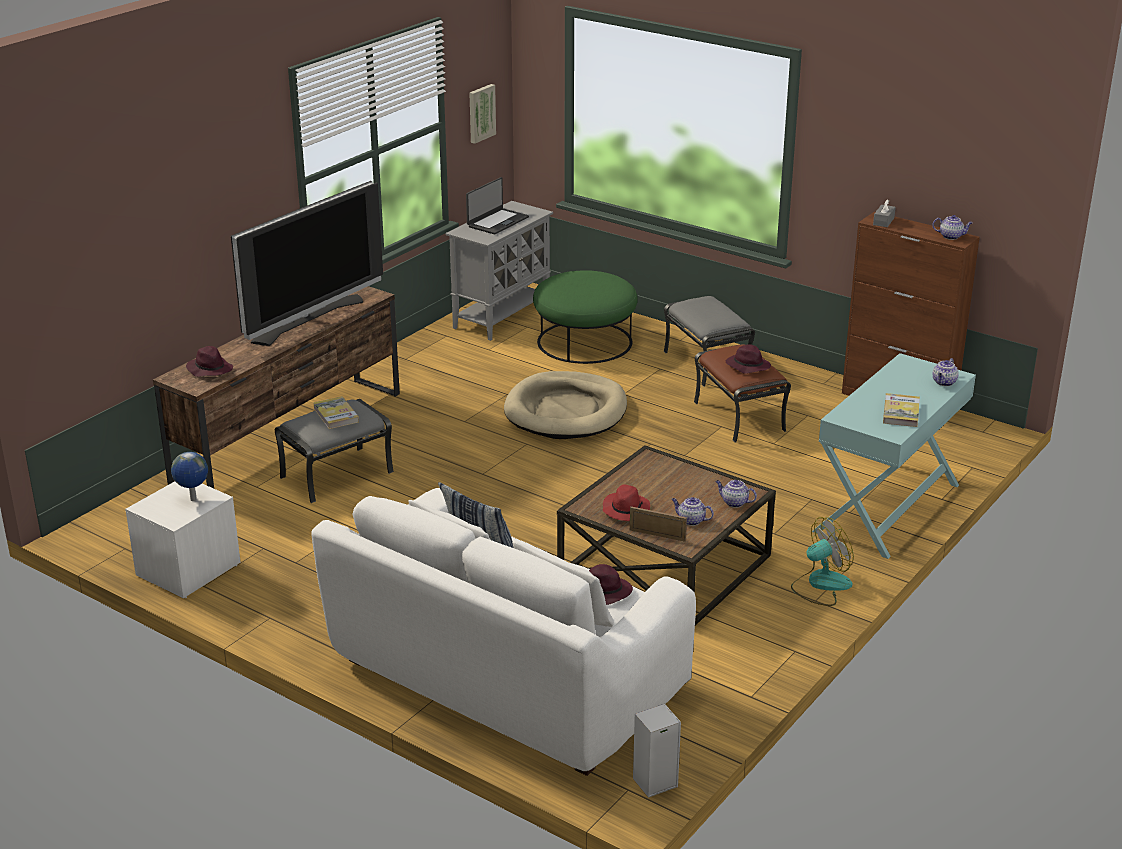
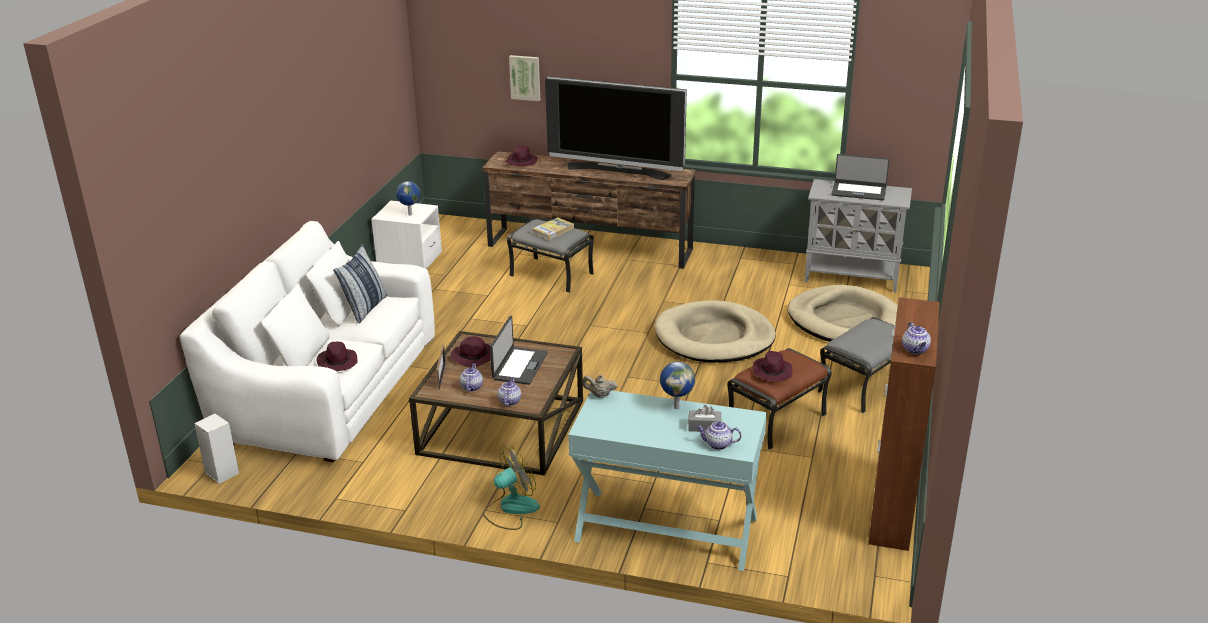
camera: 70 degrees right, 0 degrees up
(481, 113) = (905, 98): picture -> picture (525, 77)
(584, 342) = (845, 321): green ottoman -> beige dog bed
(625, 509) = (474, 357): red hat -> purple hat
(663, 486) = (519, 366): none -> laptop
(820, 585) = (510, 509): fan -> fan turned 75 degrees counterclockwise
(837, 418) = (599, 395): none -> beige teapot
(875, 387) = (677, 407): none -> globe
(883, 221) = (916, 309): grey tissue box -> grey tissue box (704, 427)
(901, 413) = (633, 427): book -> none

